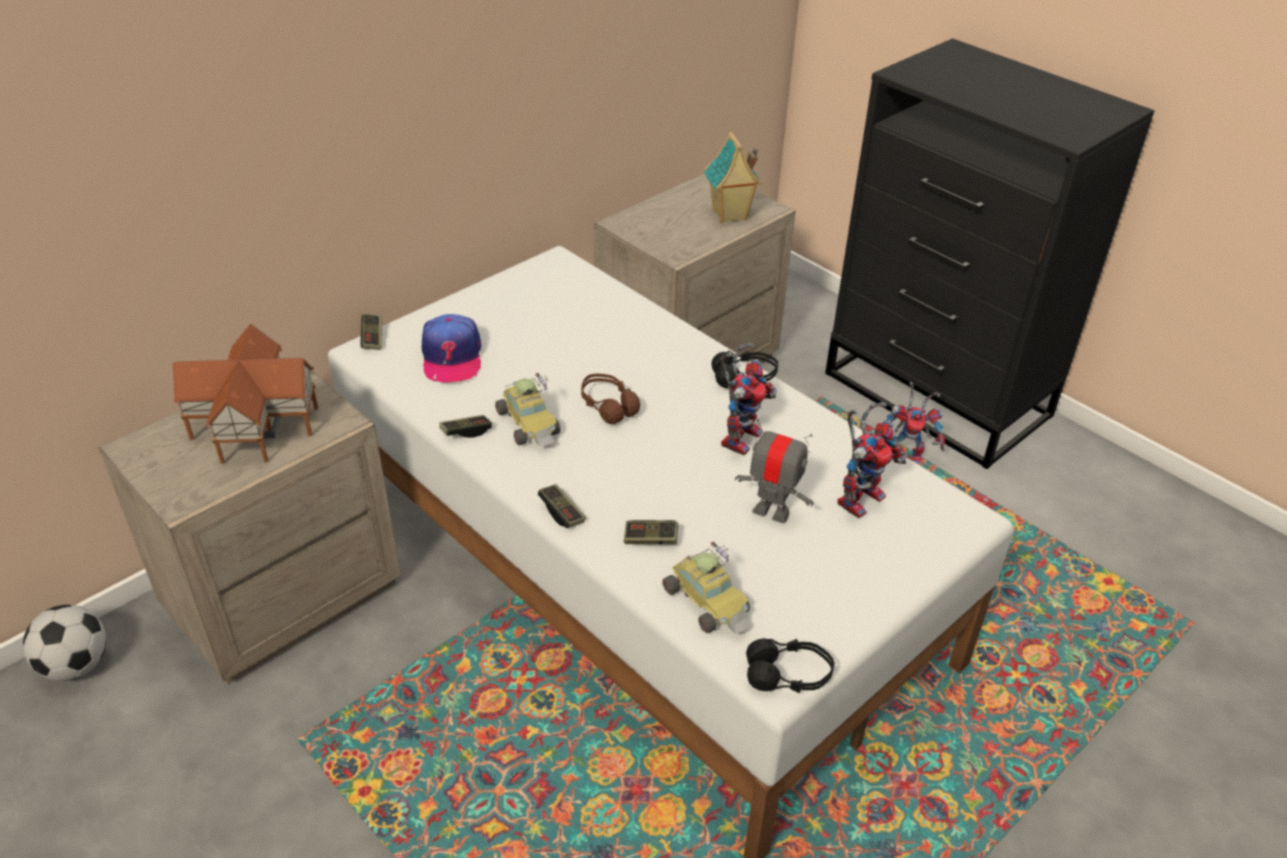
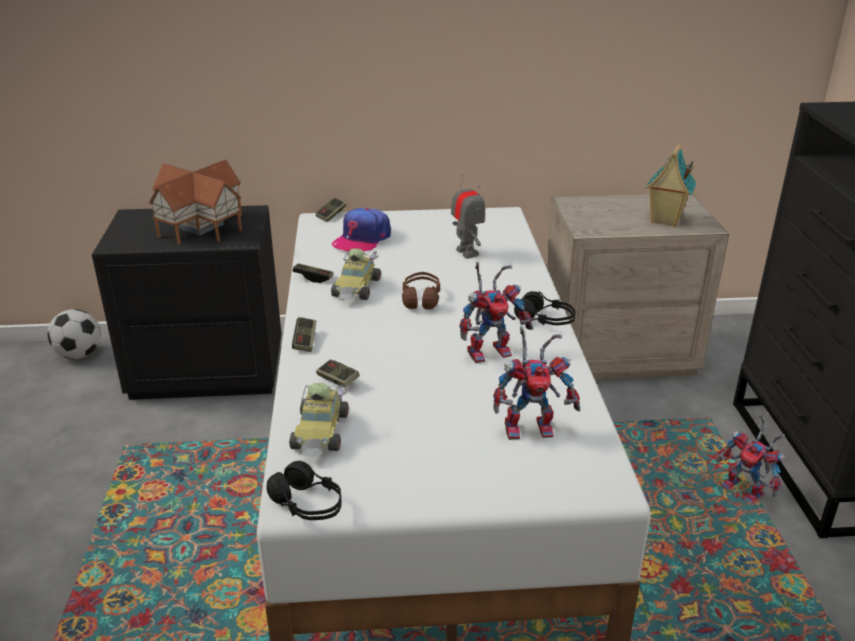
camera: 40 degrees right, 10 degrees down
(282, 594) = (208, 369): beige nightstand -> black nightstand
(771, 512) = (446, 404): toy robot -> toy robot (466, 252)

